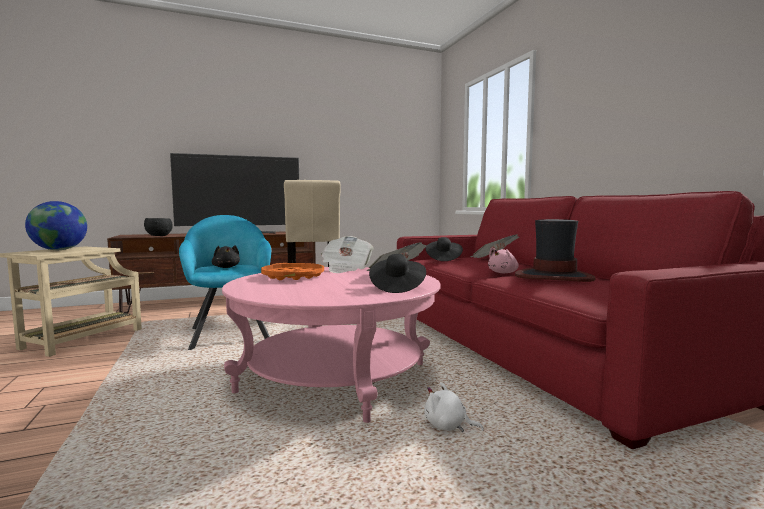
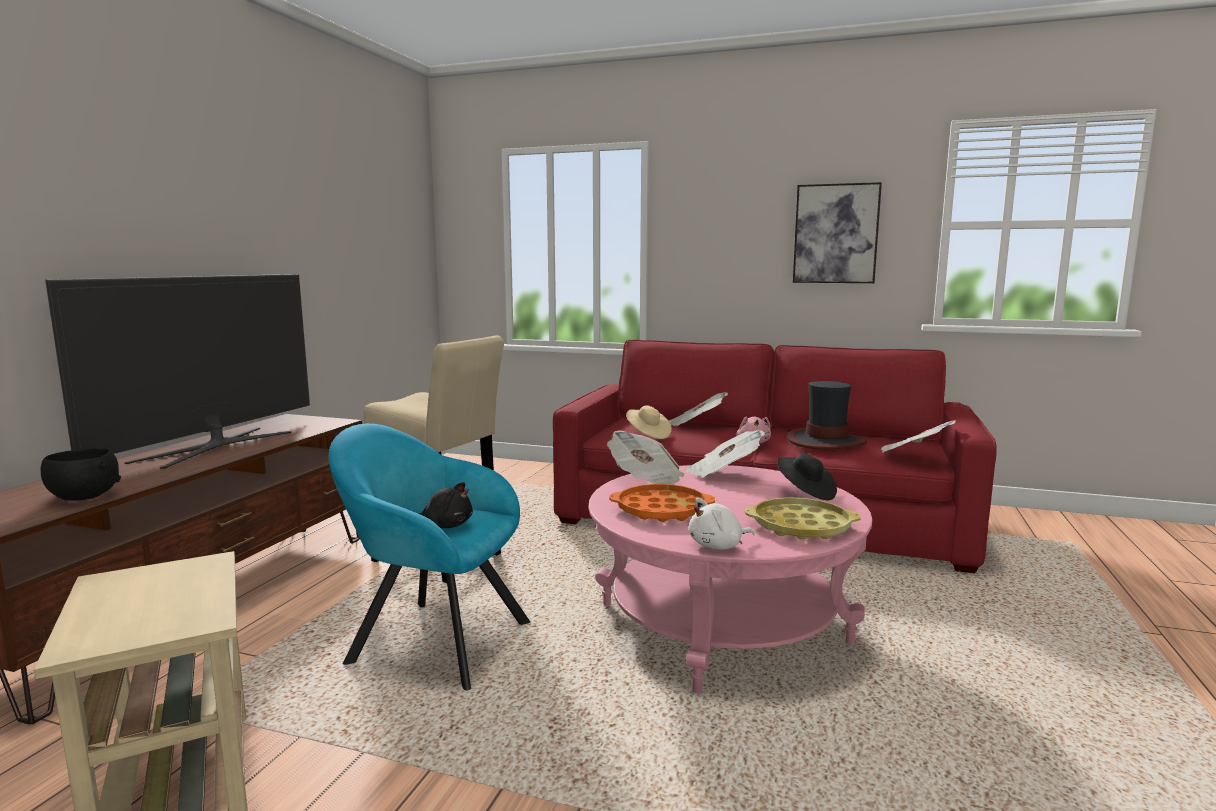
camera: 50 degrees left, 5 degrees up
(59, 250) = (134, 602): globe -> none
(311, 294) = (801, 526): none -> yellow tray
(443, 259) = (648, 434): black hat -> beige hat
(448, 426) = (888, 614): white plush toy -> white plush toy (718, 546)
(599, 294) = (913, 455): none -> newspaper
(671, 85) = (835, 234): none -> picture

